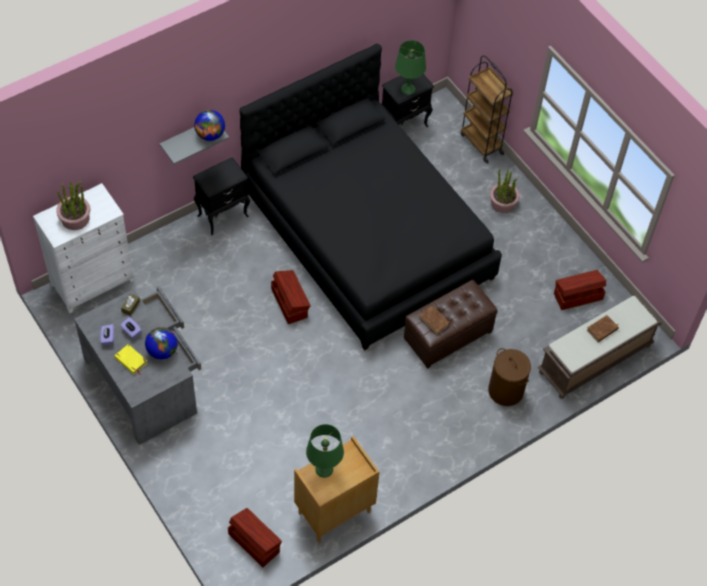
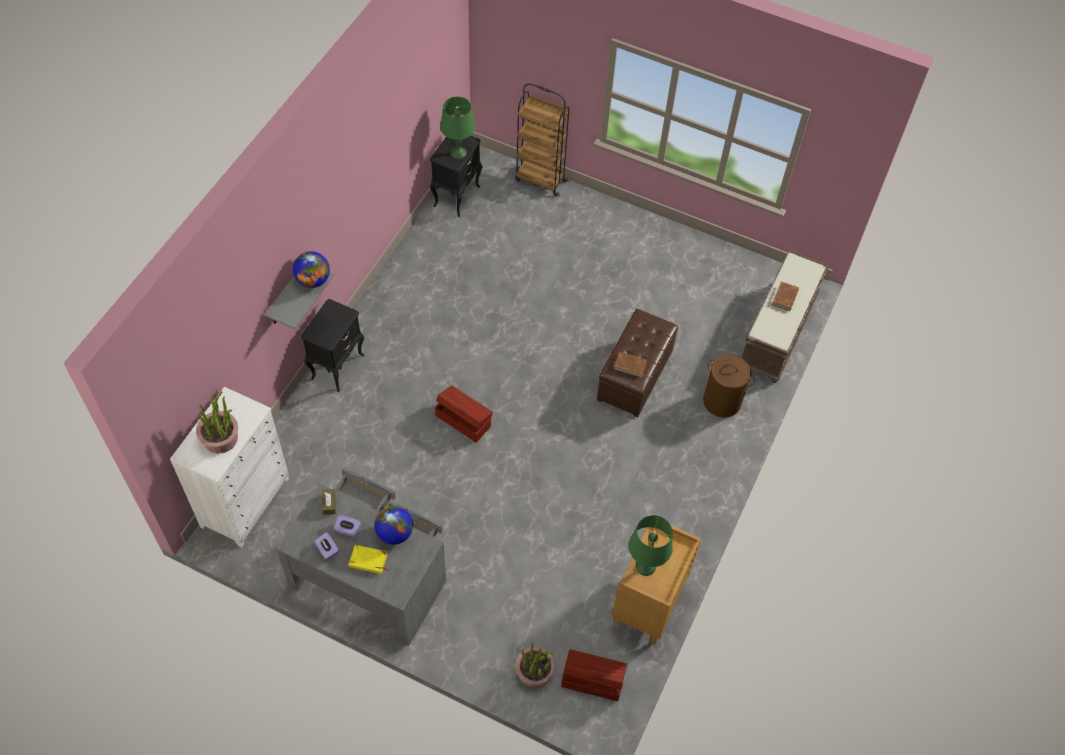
camera: 30 degrees left, 0 degrees up
(367, 234) = (493, 316): black bed -> none
(503, 203) = (598, 227): potted plant -> potted plant (534, 672)
(577, 296) = (723, 281): brown storage box -> none

